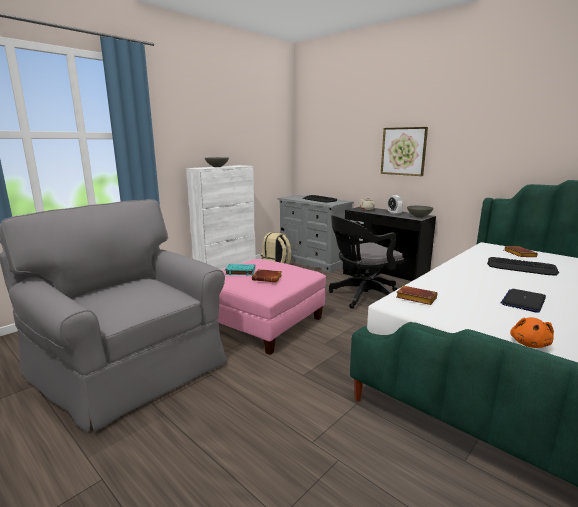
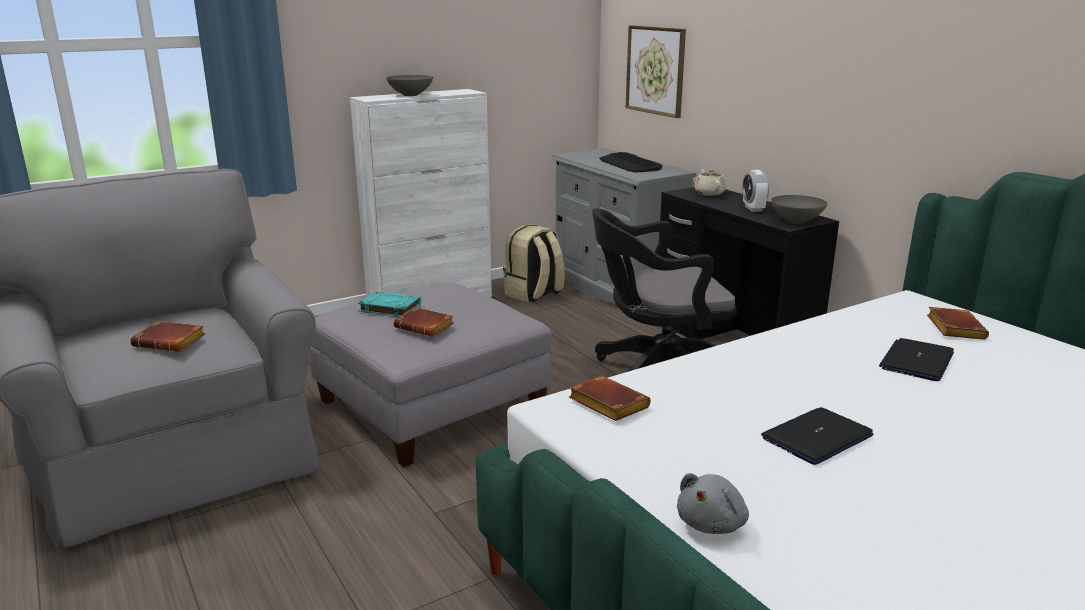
camera: 15 degrees right, 5 degrees up
(144, 295) = (172, 342): none -> brown book
(262, 322) = (431, 405): pink ottoman -> grey ottoman
(403, 151) = (788, 74): picture -> picture (655, 70)
(521, 267) = (917, 361): keyboard -> laptop
(529, 344) = (713, 524): orange plush toy -> grey plush toy

